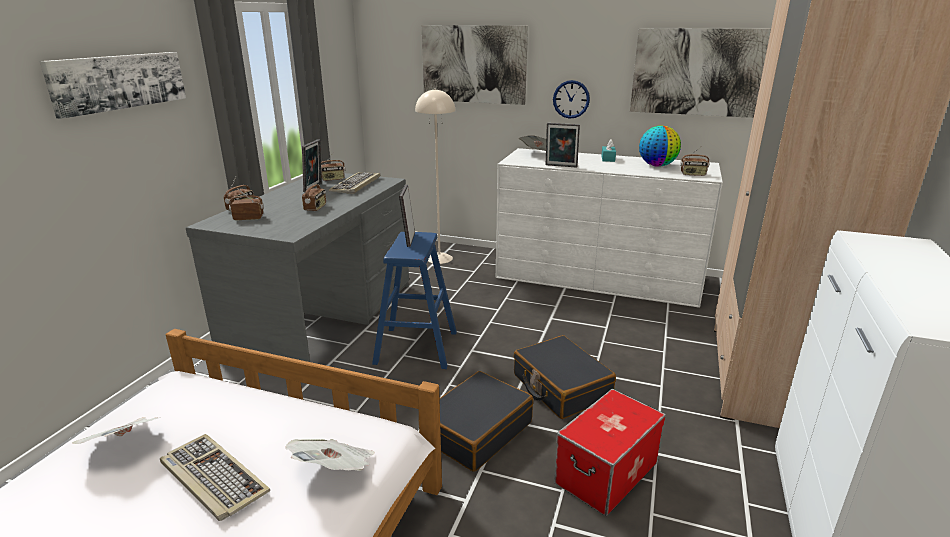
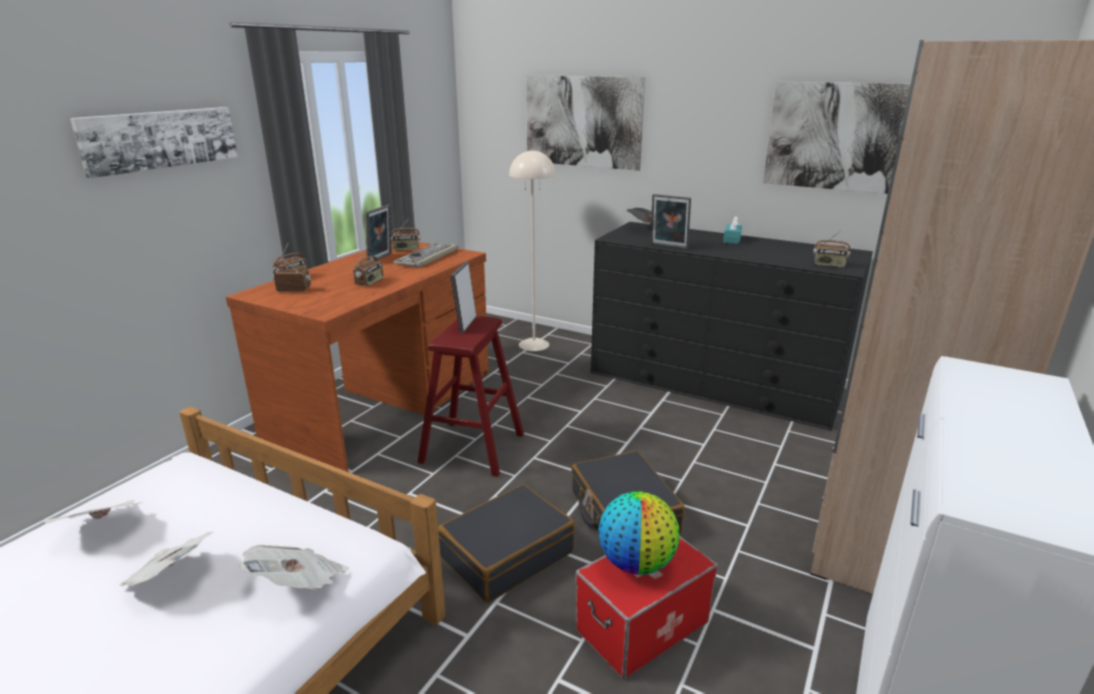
camera: 10 degrees right, 0 degrees up
(212, 478) = (172, 577): keyboard -> newspaper
(325, 318) = (385, 404): grey desk -> brown desk
(416, 347) = (472, 448): blue stool -> red stool
(571, 99) = (693, 166): wall clock -> none
(597, 277) = (714, 381): white dresser -> black dresser
(657, 165) = (789, 251): globe -> globe (636, 563)

